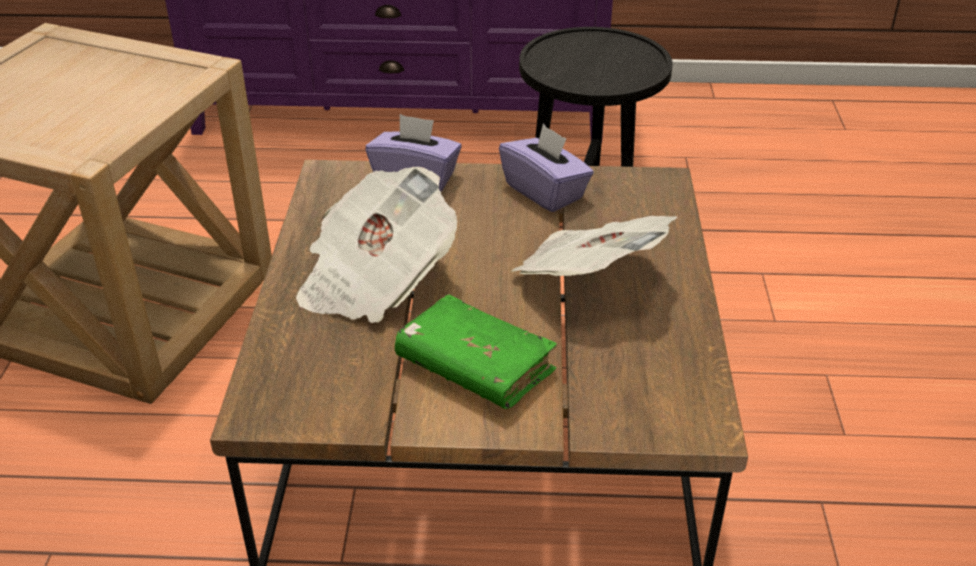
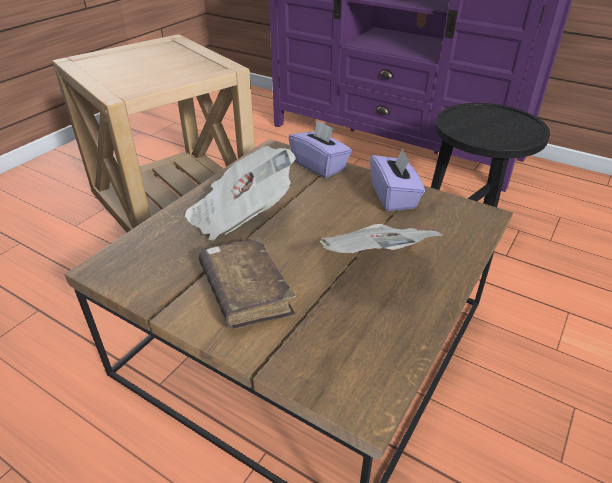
camera: 30 degrees right, 0 degrees up
(475, 367) = (246, 292): green book -> brown book

